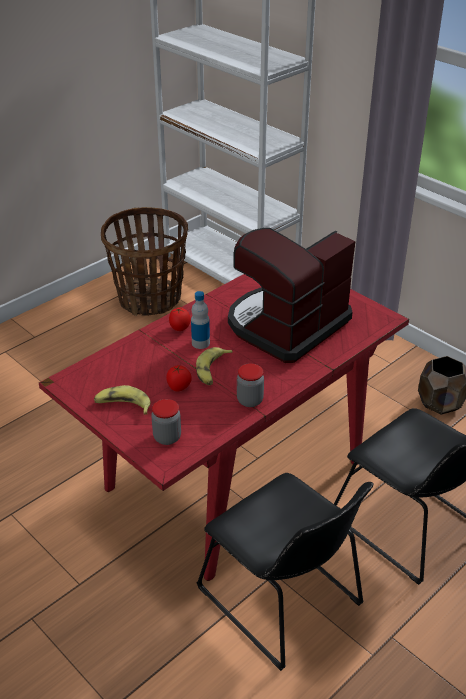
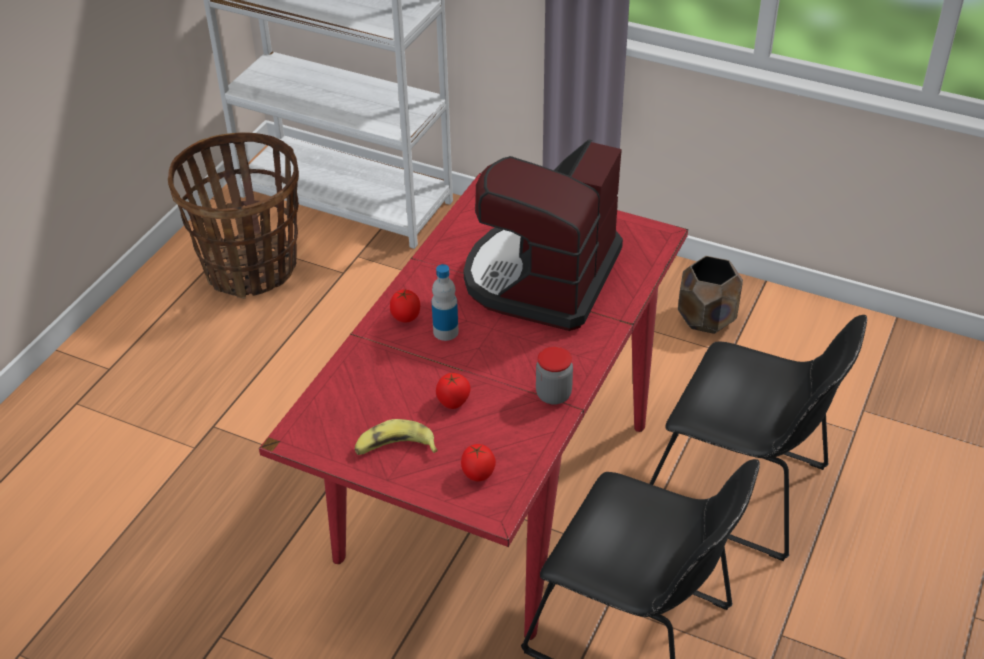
camera: 20 degrees left, 5 degrees up
(167, 437) = (478, 475): jar -> tomato
(212, 370) = (483, 366): banana -> none

